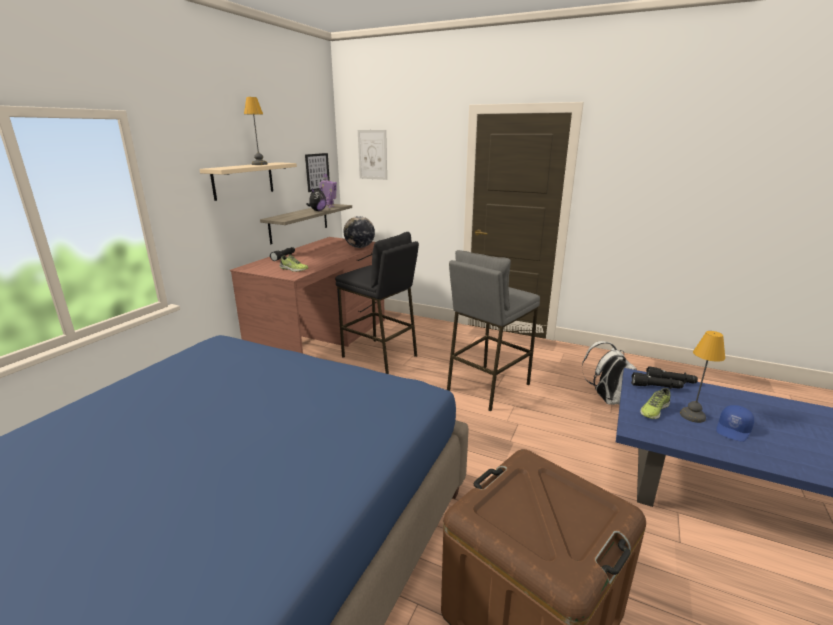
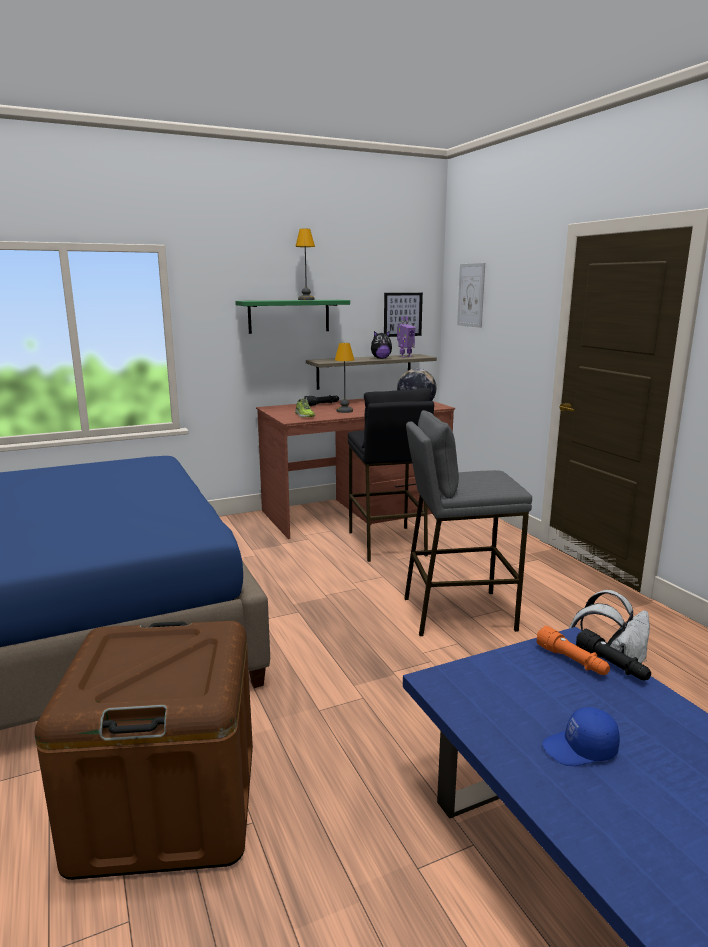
camera: 40 degrees right, 5 degrees down
(243, 180) = (289, 316): beige shelf -> green shelf
(654, 410) = (508, 678): shoe -> none
(656, 387) = (572, 661): black flashlight -> orange flashlight
(692, 416) = (551, 708): table lamp -> table lamp (344, 411)

